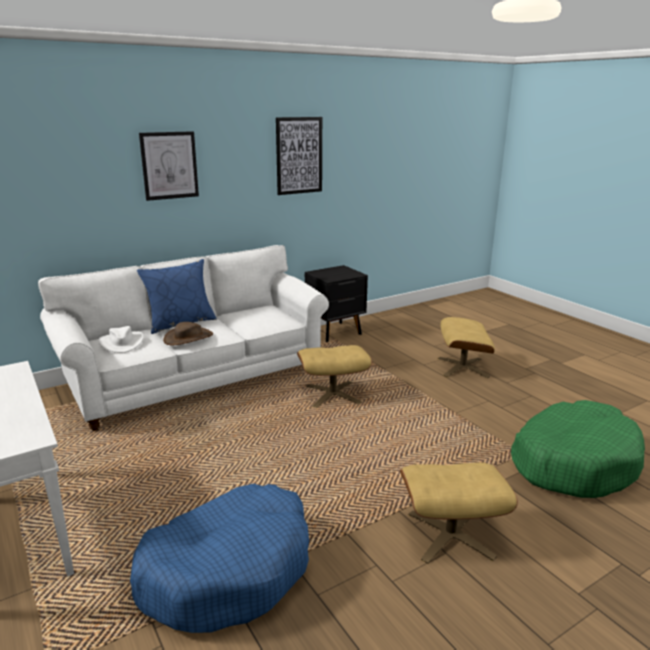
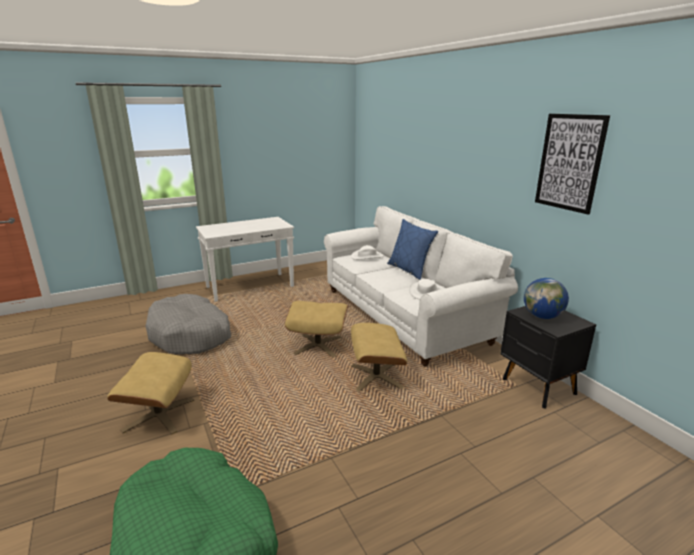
camera: 95 degrees right, 0 degrees up
(169, 165) = (458, 150): picture -> none
(188, 338) = (377, 273): brown hat -> none
(228, 570) = (191, 335): blue dog bed -> grey dog bed
(257, 315) = (427, 292): none -> white hat
(335, 274) = (542, 316): none -> globe
(462, 367) = (459, 494): beige ottoman -> beige ottoman (318, 345)

